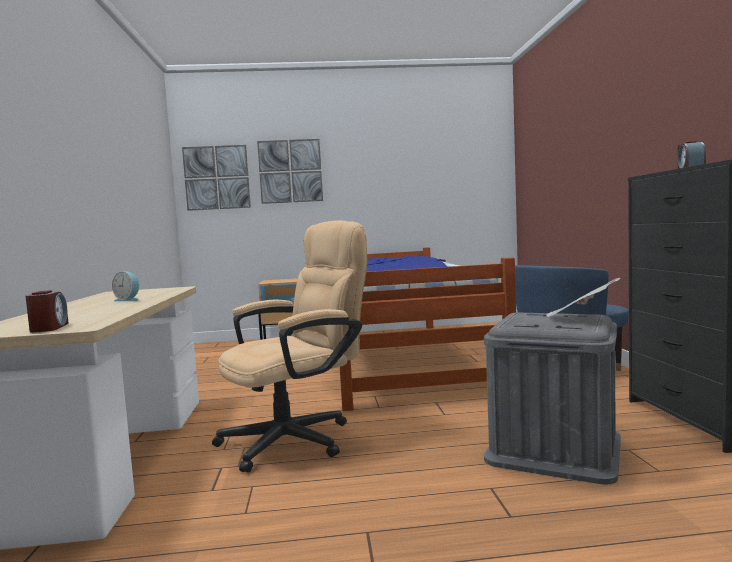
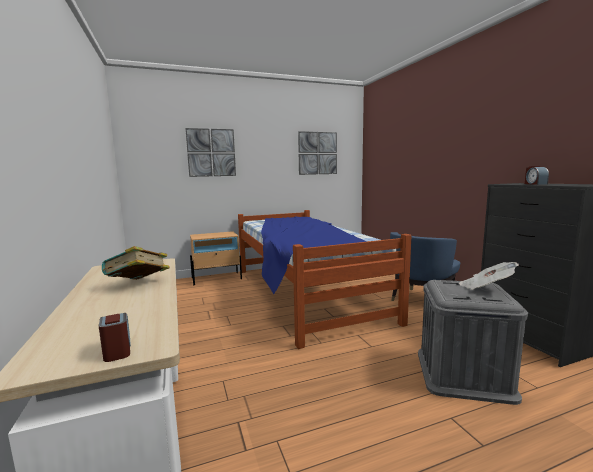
camera: 15 degrees left, 5 degrees up
(128, 300) = (138, 284): alarm clock -> book
(217, 177) = (152, 155): picture -> picture (317, 153)
(298, 438) = (281, 381): beige office chair -> none

